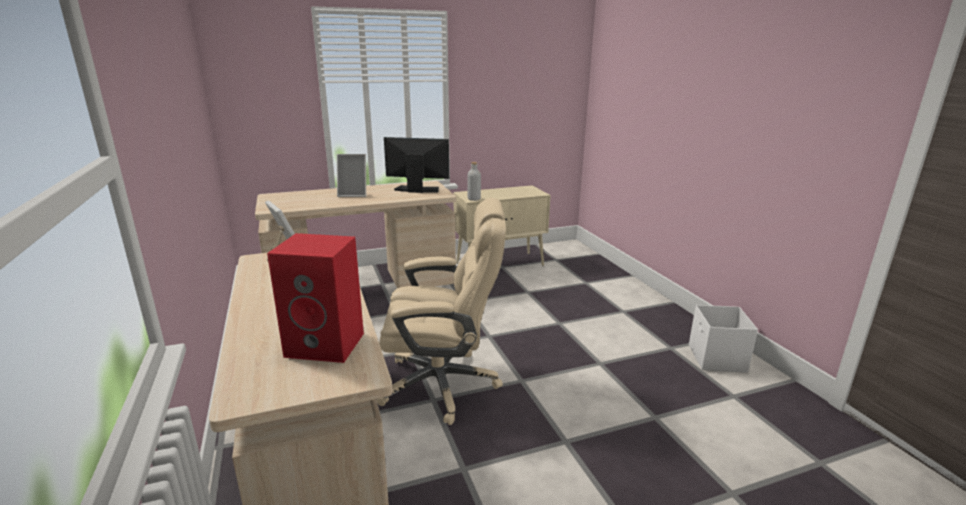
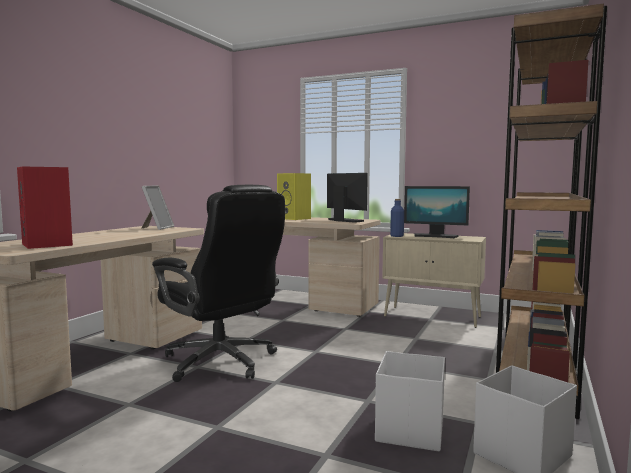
camera: 45 degrees right, 15 degrees down
(353, 194) = (295, 218): picture frame -> yellow speaker
(442, 384) = (221, 362): beige office chair -> black office chair
(474, 199) = (397, 236): grey bottle -> blue bottle
(500, 192) = (435, 236): none -> monitor
(625, 289) = (535, 367): none -> brown bookcase
(656, 373) = (409, 430): none -> white storage box

